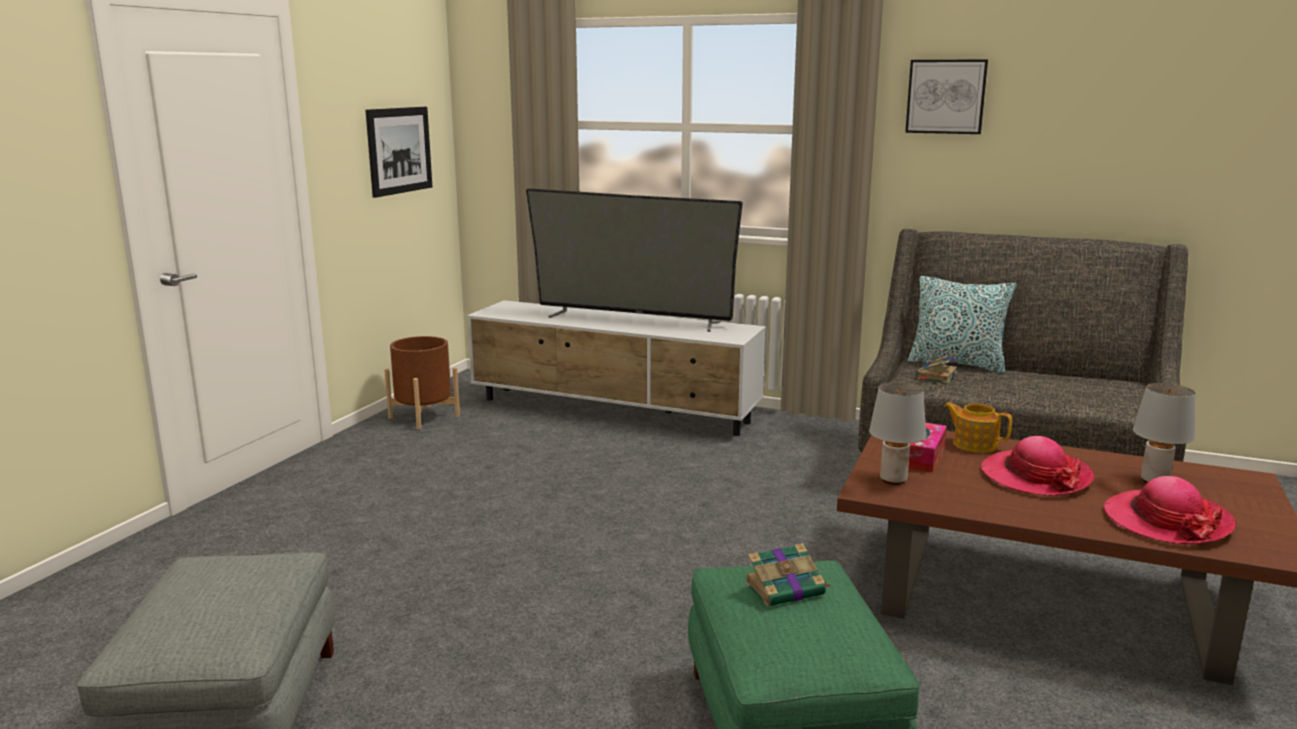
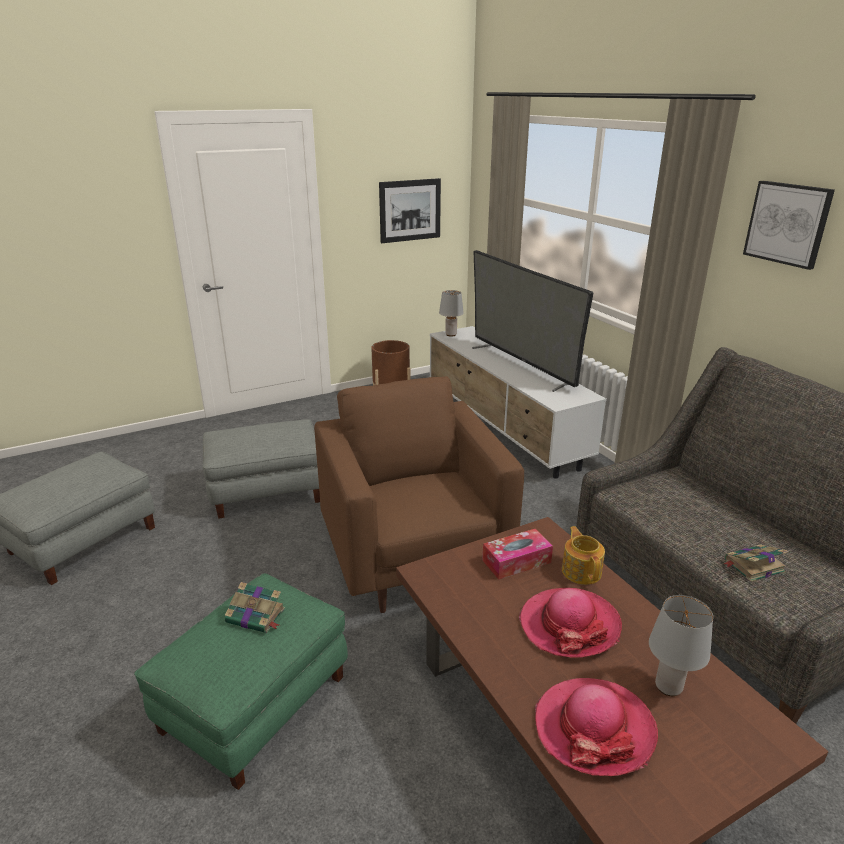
camera: 40 degrees right, 10 degrees up
(432, 554) = (267, 490): none -> grey ottoman
(724, 545) = (414, 559): none -> brown armchair
(894, 480) = (457, 572): grey table lamp -> grey table lamp (451, 335)
(936, 376) = (662, 494): book -> book (753, 566)
(957, 364) = (708, 489): pillow -> none

